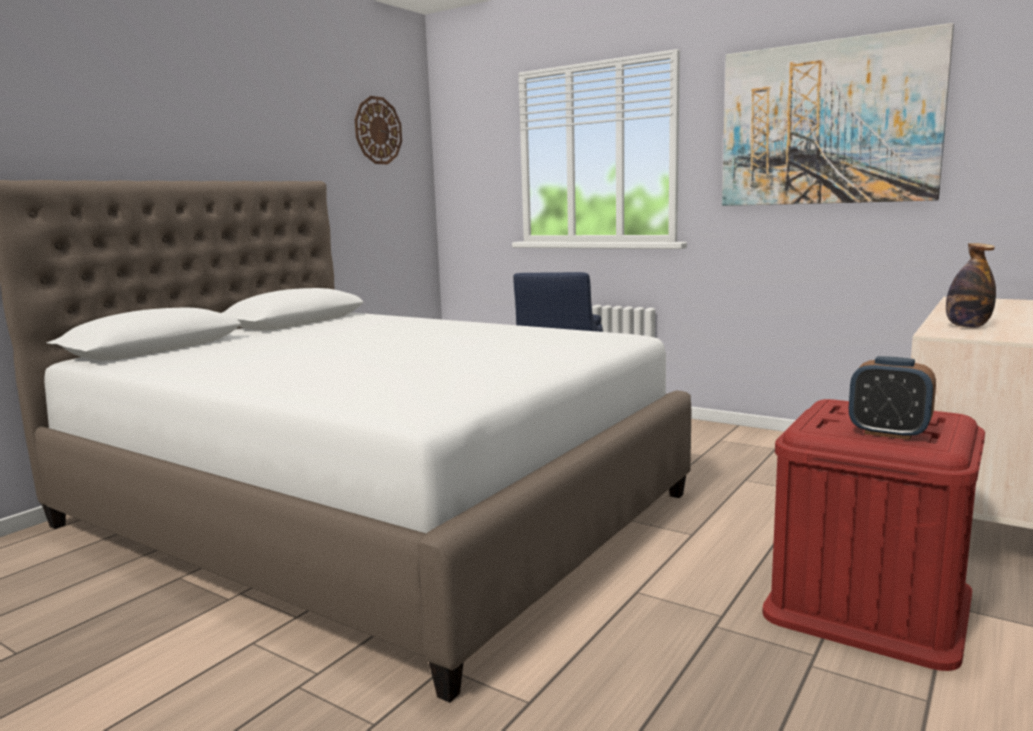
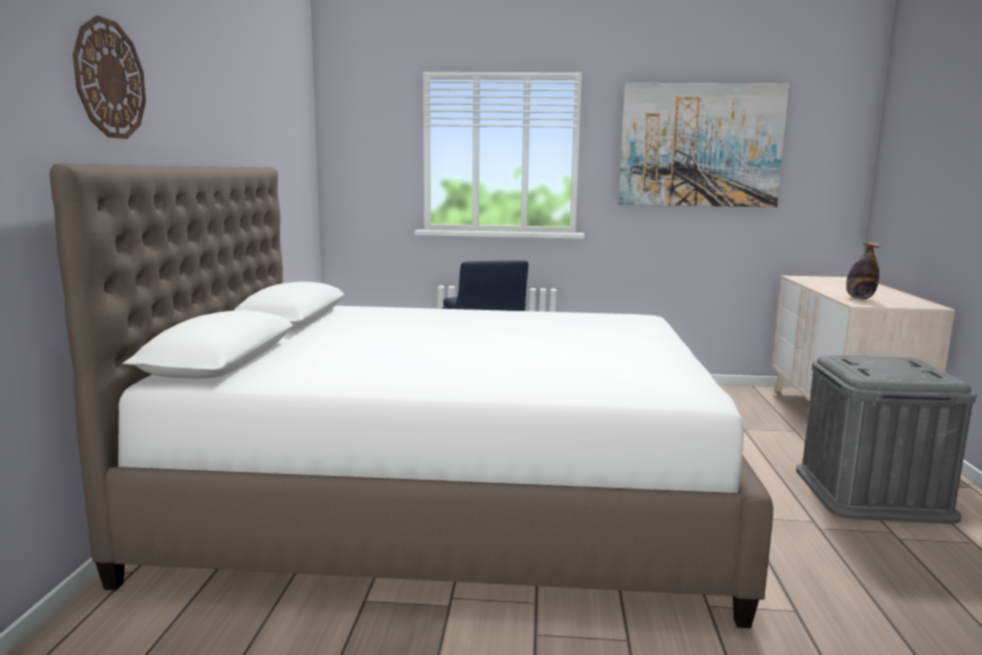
camera: 30 degrees left, 0 degrees up
(378, 130) = (289, 114): wall clock -> wall clock (109, 79)
(868, 603) = (872, 493): red storage box -> grey storage box
(888, 433) = (910, 374): alarm clock -> none

